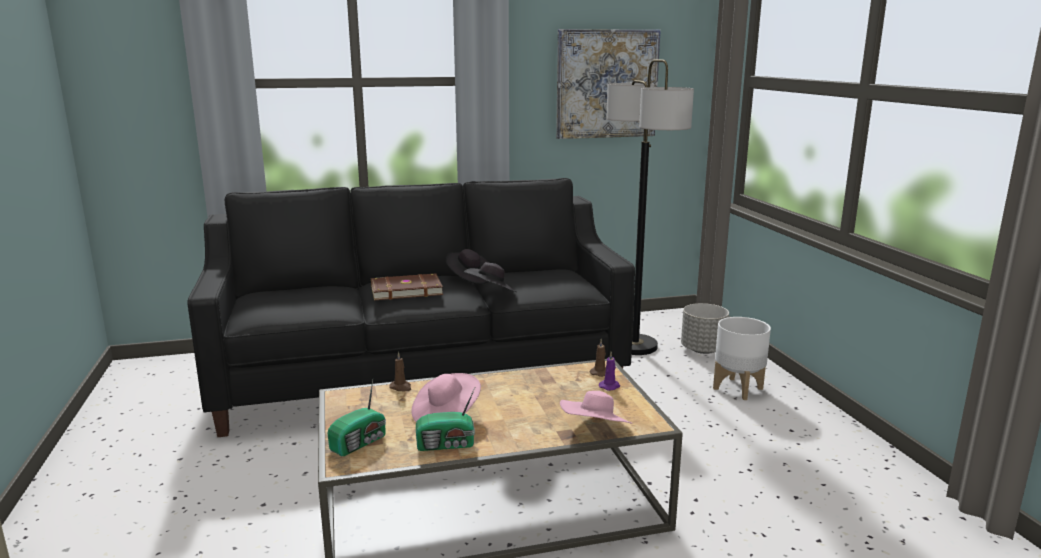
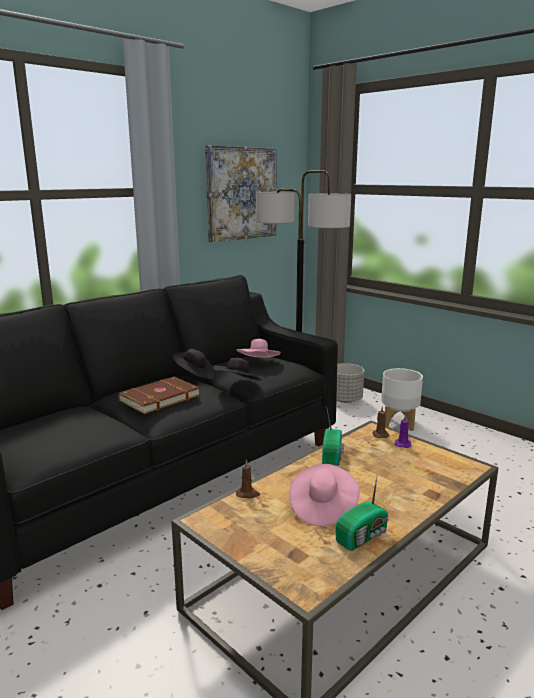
camera: 30 degrees left, 0 degrees up
(360, 443) = (290, 562): radio -> radio (333, 455)
(595, 431) = (447, 484): pink hat -> pink hat (258, 363)

